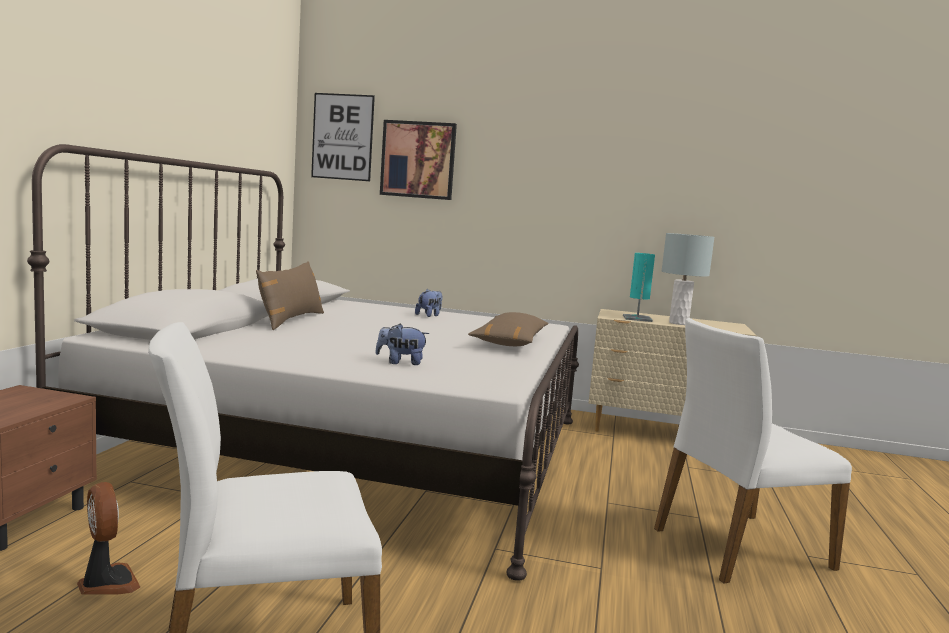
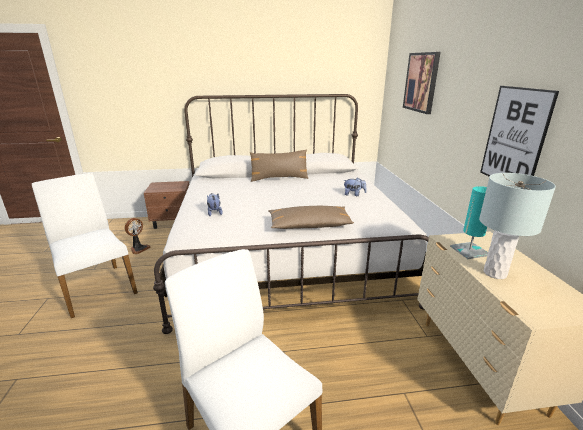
camera: 70 degrees right, 15 degrees up
(342, 137) = (398, 67): picture -> picture (514, 137)

